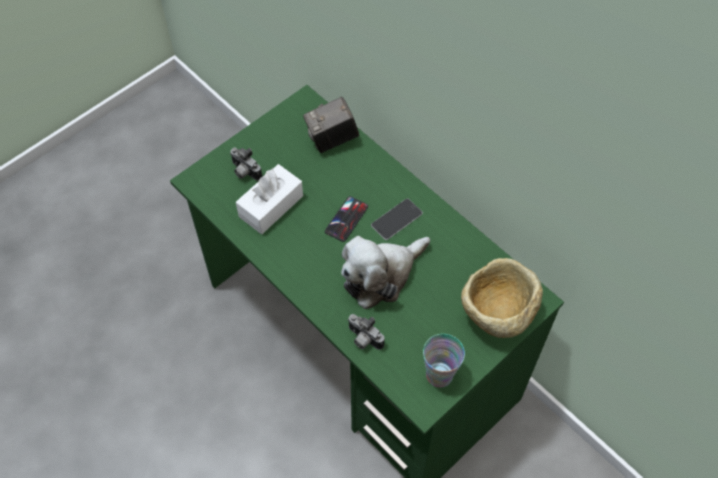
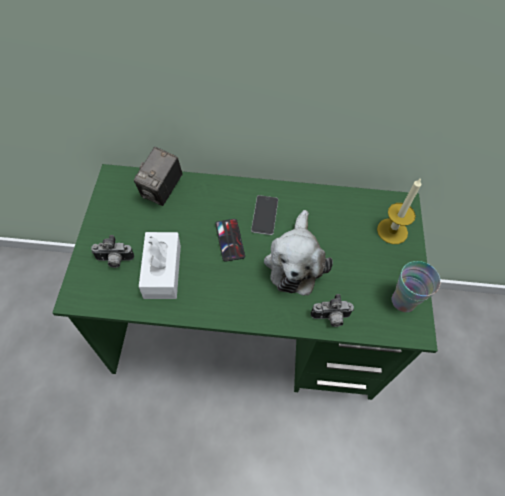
camera: 45 degrees left, 0 degrees up
(496, 314) = (392, 231): beige bowl -> candle

